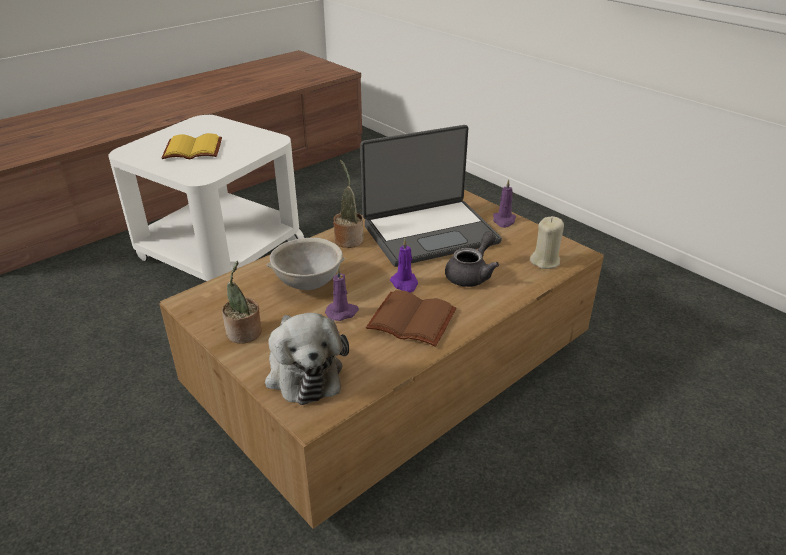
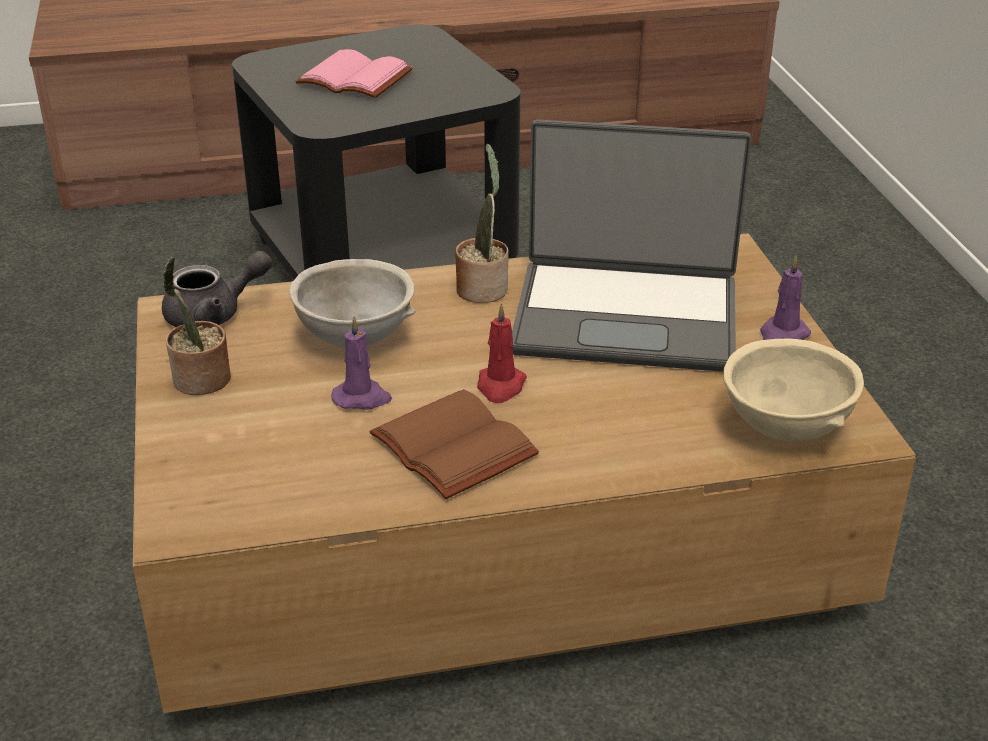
camera: 30 degrees right, 0 degrees up
(191, 150) = (351, 80): yellow book -> pink book
(220, 250) = (382, 260): white side table -> black side table
(303, 371) = (226, 462): plush toy -> none
(405, 283) = (500, 386): purple candle -> red candle
(471, 274) = (627, 408): grey teapot -> grey teapot (214, 314)
(545, 261) = (784, 429): beige candle -> beige bowl

